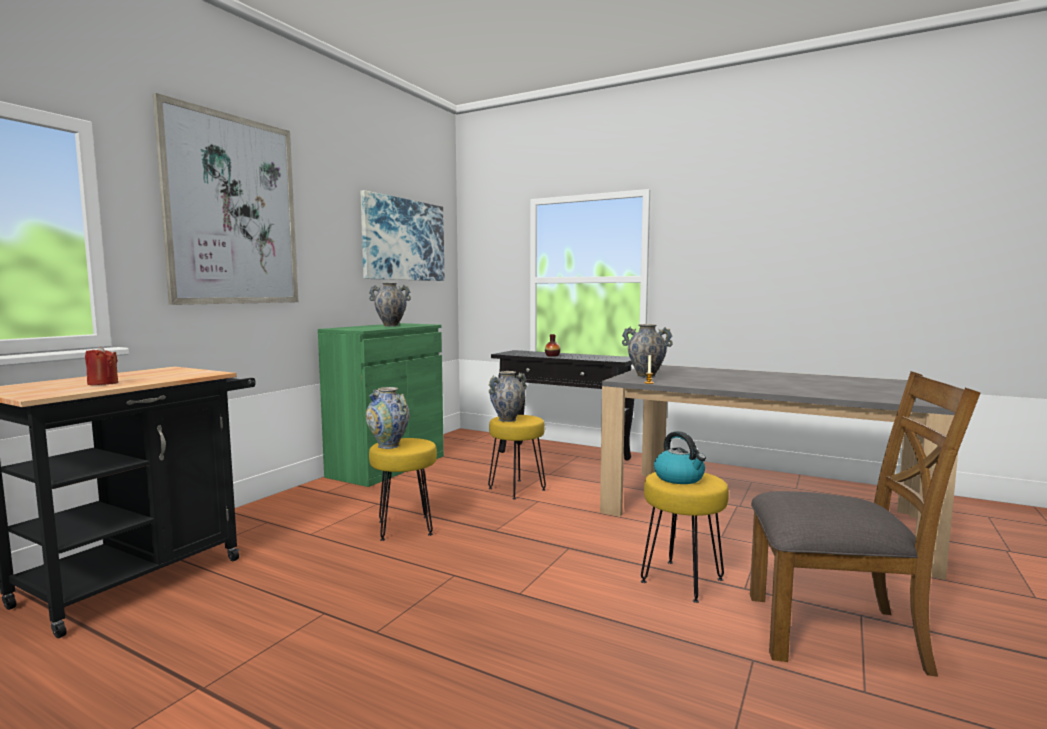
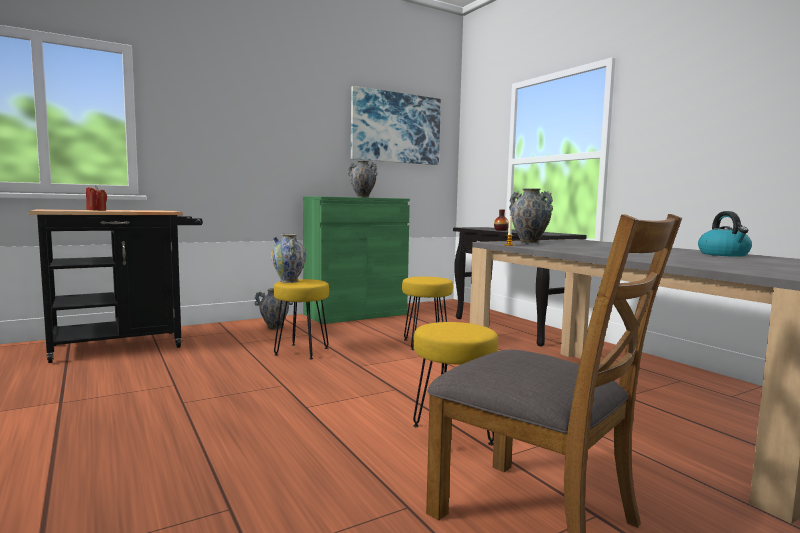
camera: 30 degrees right, 0 degrees up
(232, 210) = (233, 103): picture -> none
(507, 420) = (417, 278): vase -> vase (274, 327)
(680, 478) = (450, 327): kettle -> kettle (724, 254)

